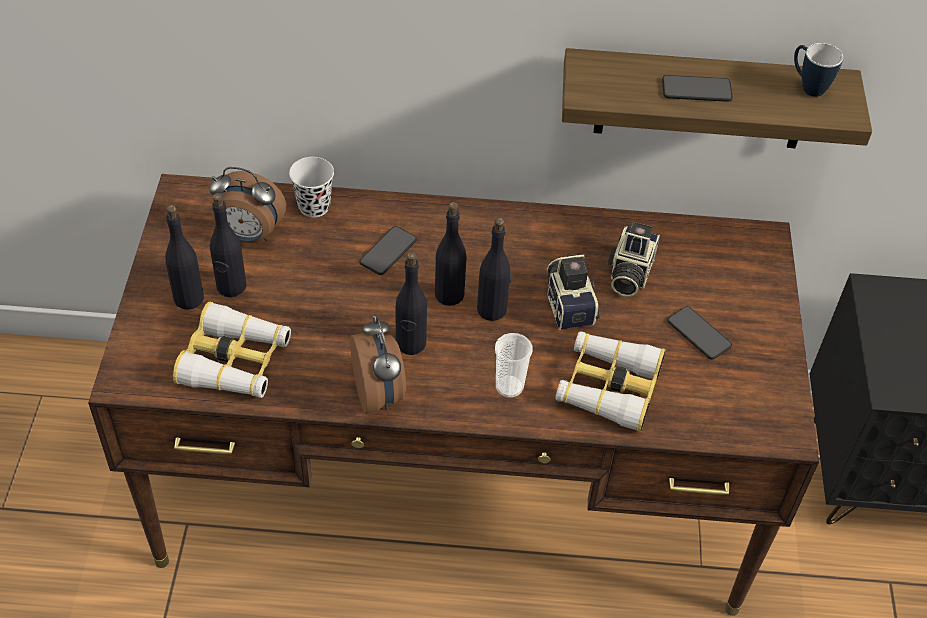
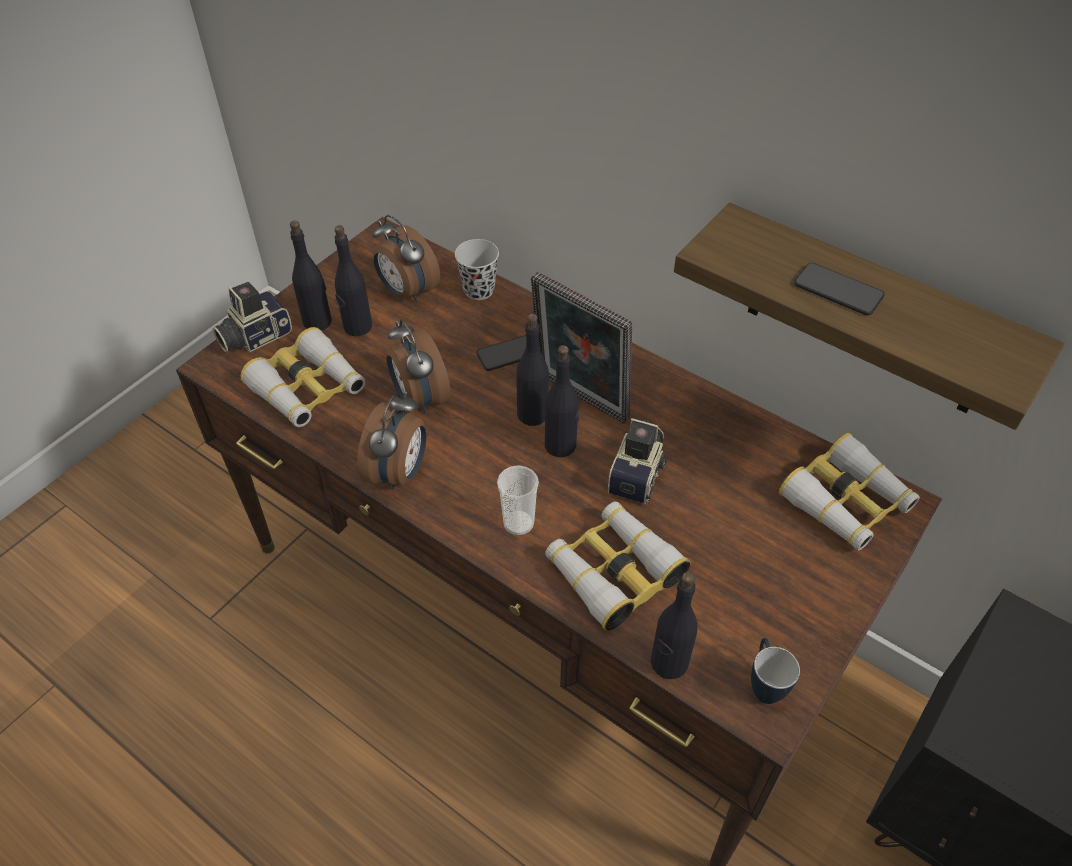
camera: 35 degrees right, 0 degrees up
(343, 324) = (419, 398): none -> alarm clock
(410, 343) = (462, 441): black bottle -> black bottle (668, 663)
(477, 266) = (579, 400): none -> picture frame
(628, 273) = (722, 472): camera -> camera (254, 336)
(698, 333) = (750, 564): phone -> none
(730, 255) = (846, 502): none -> binoculars
(807, 86) = (978, 335): mug -> mug (764, 684)

